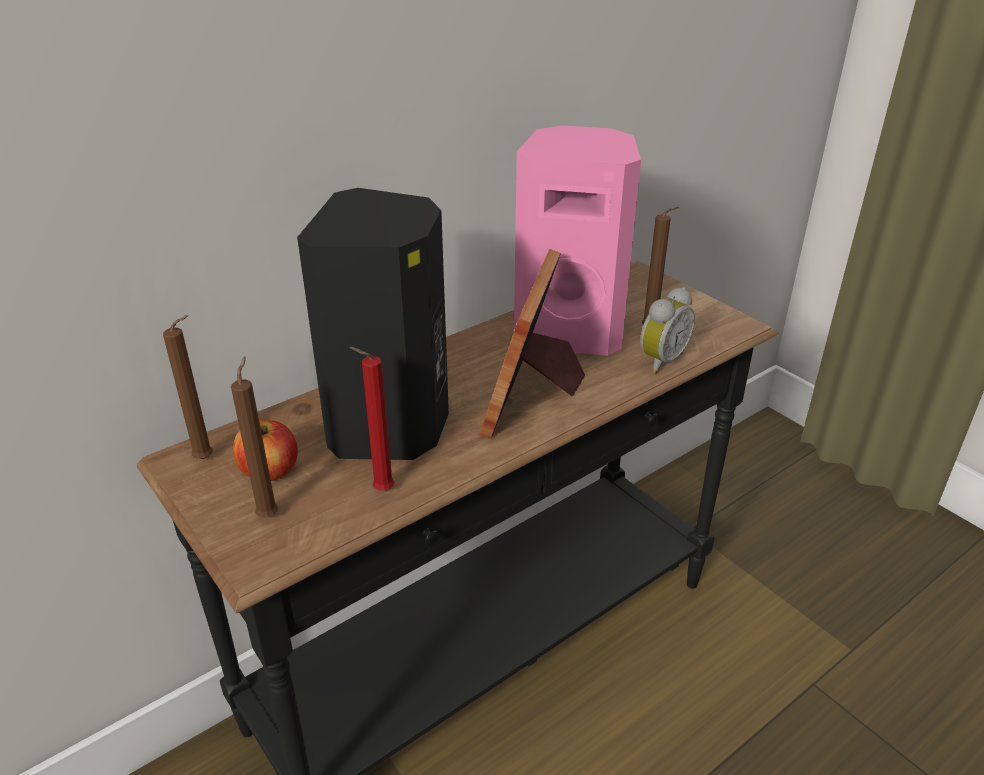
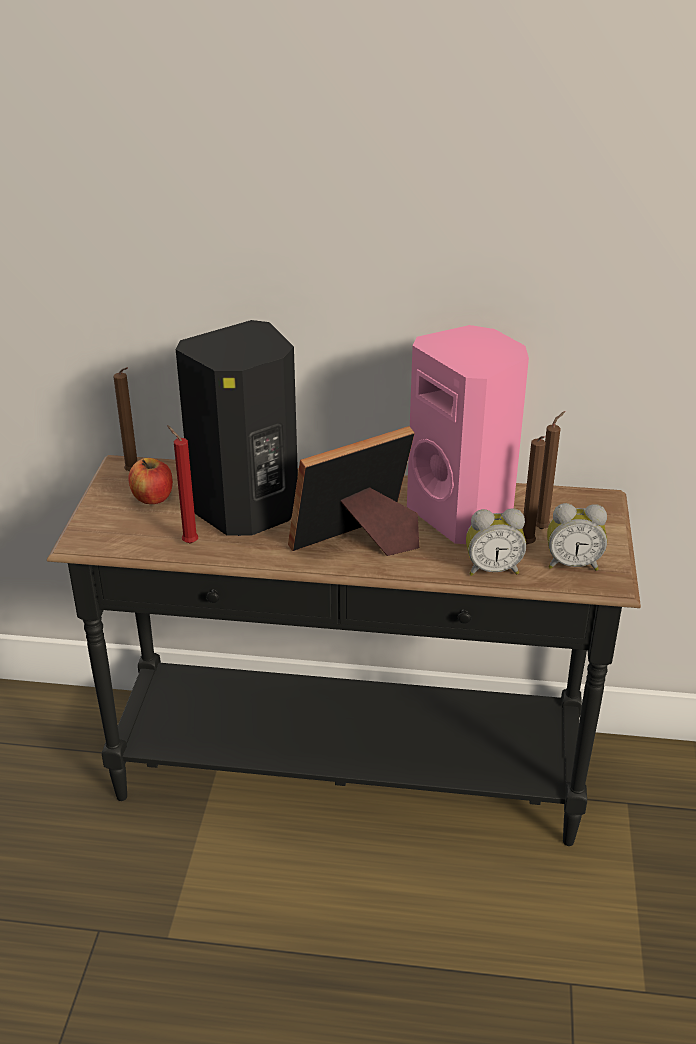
camera: 45 degrees right, 0 degrees up
(269, 514) = (120, 520): brown candle -> brown candle (543, 528)
(700, 326) = (572, 564): none -> alarm clock

